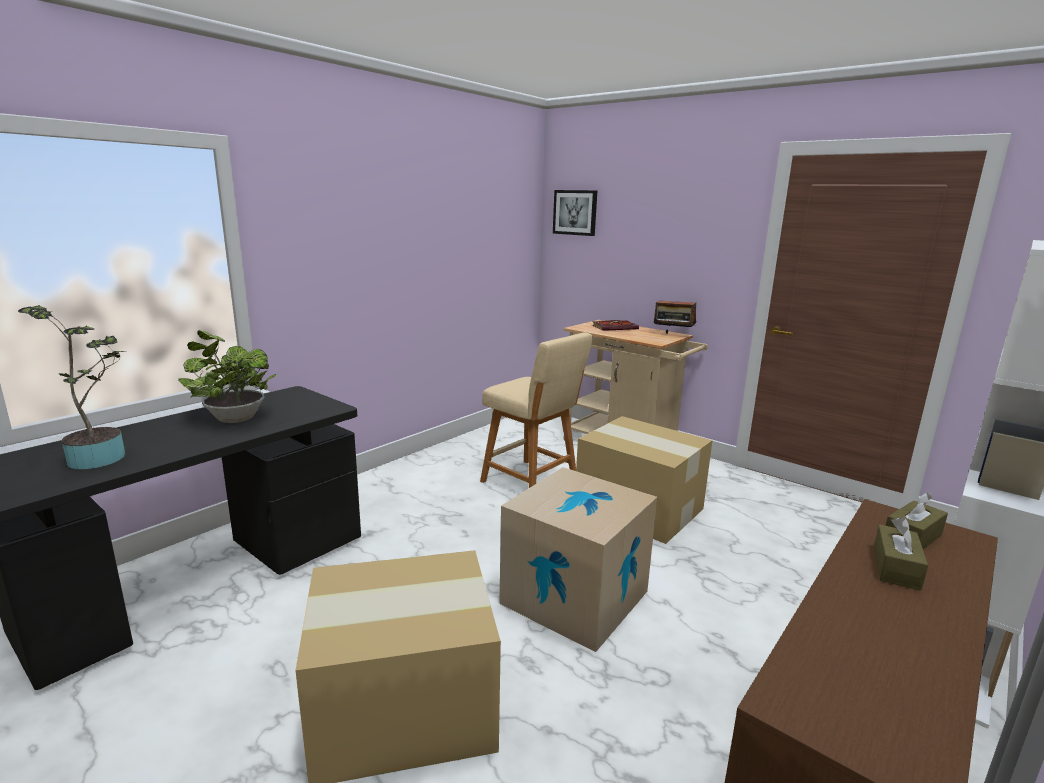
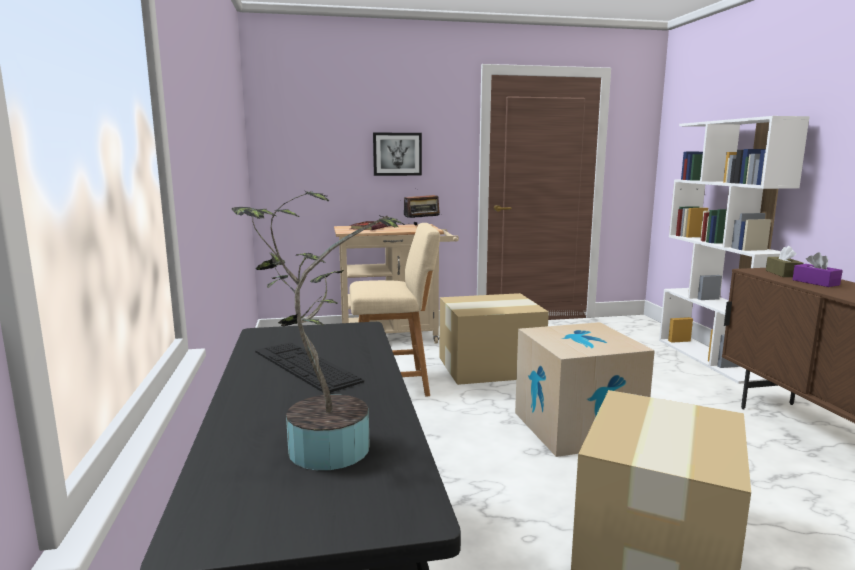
camera: 50 degrees left, 5 degrees down
(233, 418) = (306, 366): potted plant -> keyboard
(575, 212) = (292, 121): picture -> picture (397, 154)
(895, 568) = (815, 282): brown tissue box -> purple tissue box

